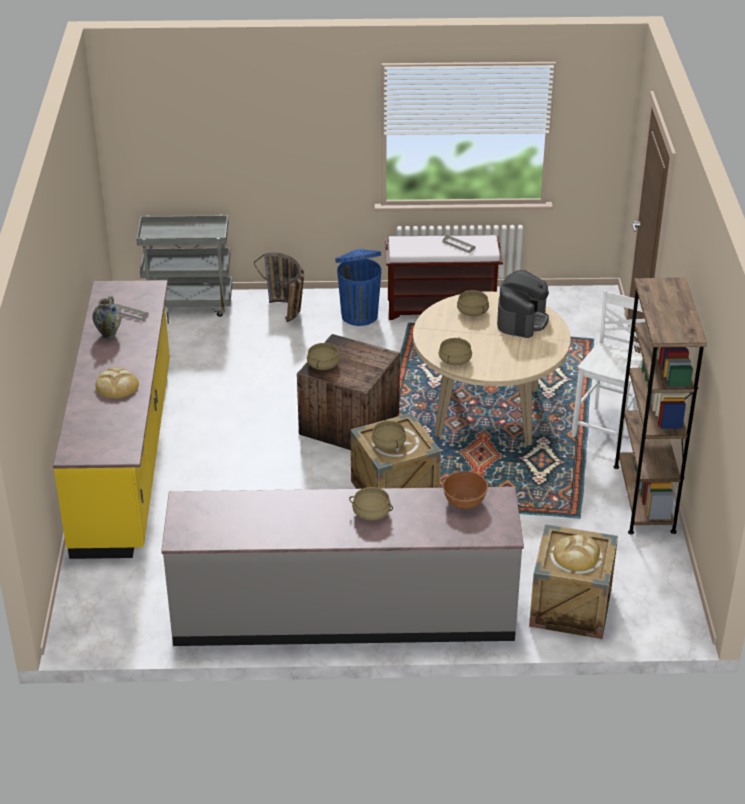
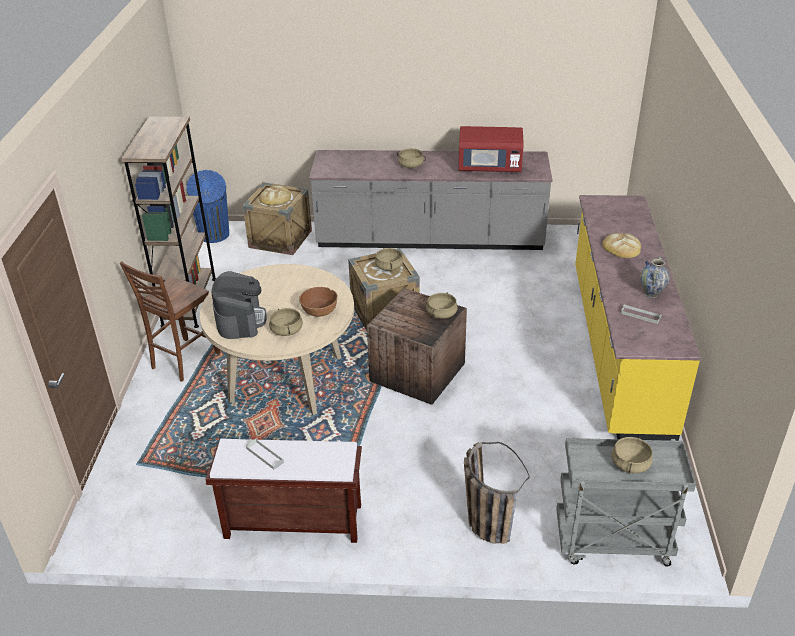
camera: 175 degrees left, 0 degrees up
(254, 513) = (489, 167): none -> red microwave
(359, 315) = (396, 514): blue trash can -> blue trash can (214, 235)
(454, 360) = (320, 282): beige cooking pot -> beige cooking pot (630, 464)
(464, 501) = (346, 170): brown bowl -> brown bowl (319, 311)
(522, 320) = (240, 320): coffee machine -> coffee machine turned 150 degrees clockwise
(607, 427) = (183, 361): white chair -> brown chair

